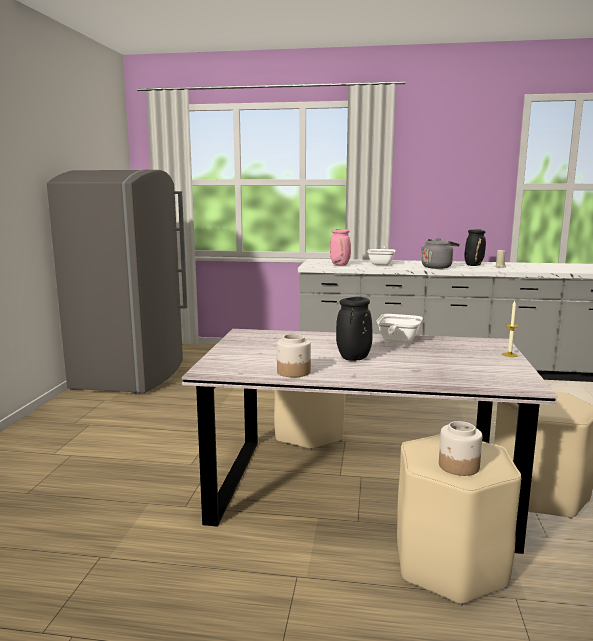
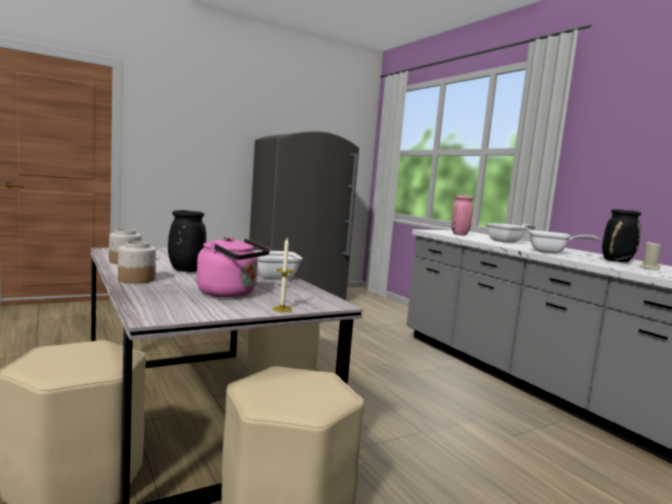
camera: 50 degrees right, 5 degrees down
(437, 267) = (551, 252): grey kettle -> frying pan
(456, 359) = (230, 293): none -> pink kettle
(459, 466) = (46, 361): jar -> jar (136, 279)

